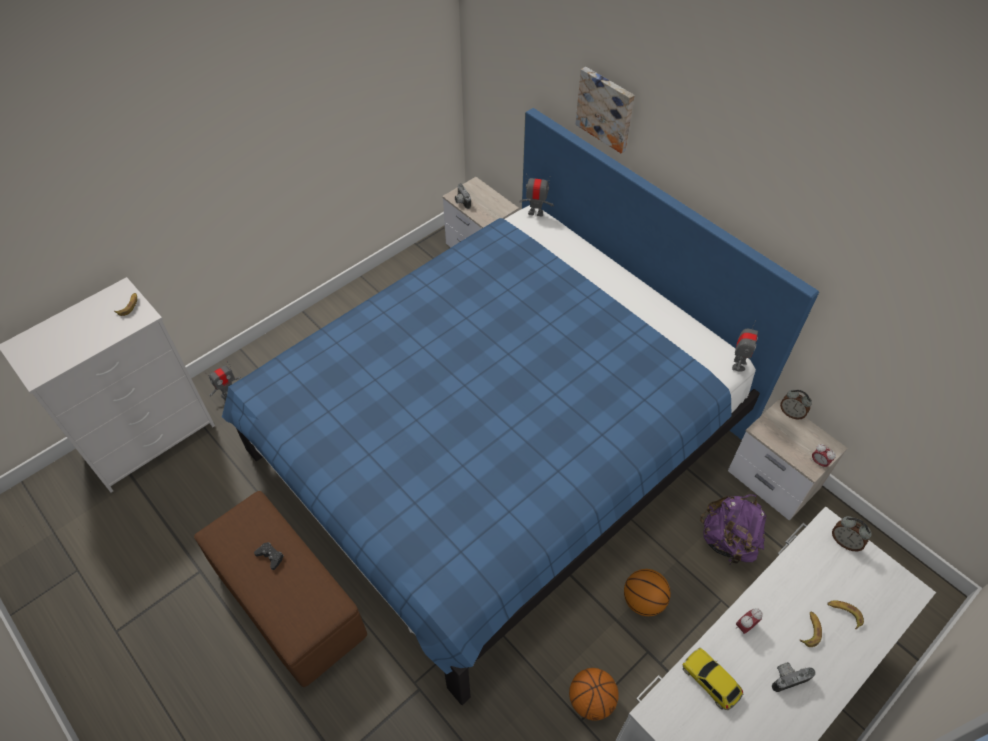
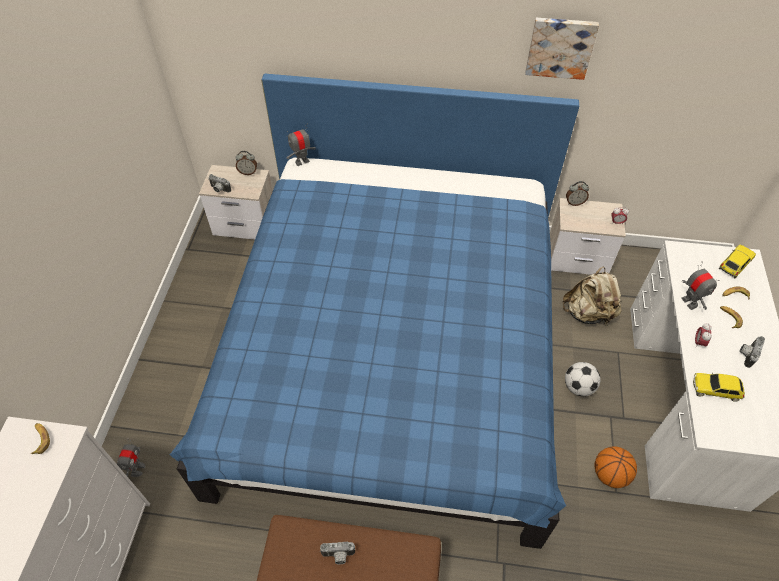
camera: 40 degrees left, 0 degrees up
(270, 556) = (338, 556): black game controller -> camera
(606, 108) = (343, 42): picture -> picture (560, 47)
(643, 600) = (578, 387): basketball -> football
(728, 541) = (588, 313): purple backpack -> beige backpack
(738, 364) = (534, 186): toy robot -> toy robot (689, 302)
(844, 542) = (694, 254): alarm clock -> alarm clock (248, 172)
(882, 585) = (734, 265): none -> toy car

